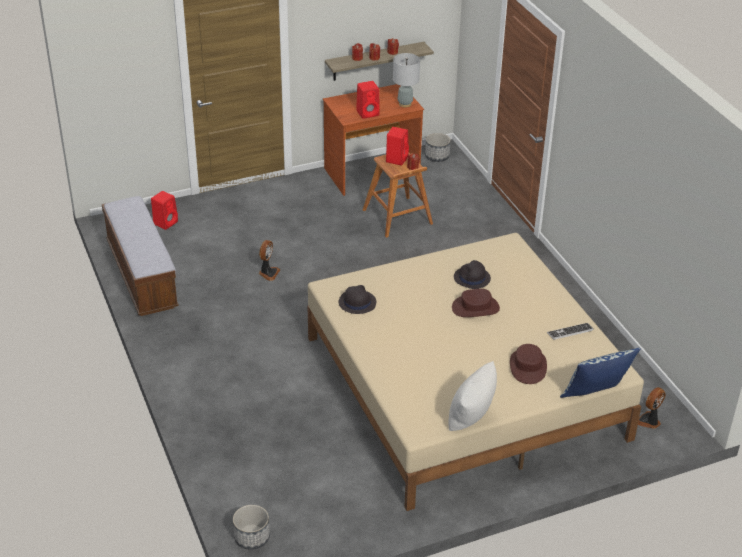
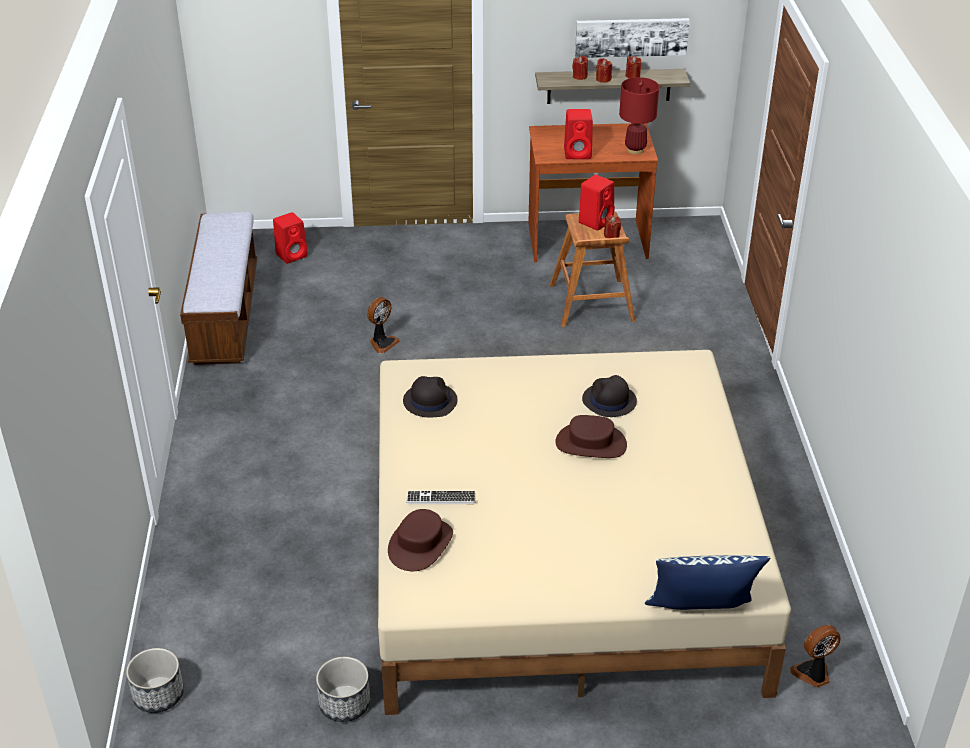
camera: 20 degrees right, 0 degrees up
(388, 25) = (631, 37): none -> picture
(405, 104) = (635, 149): grey table lamp -> red table lamp
(437, 156) = (687, 234): planter -> planter (345, 703)
(471, 422) = (492, 609): white pillow -> none
(527, 367) = (620, 546): brown hat -> brown hat (420, 544)
(570, 332) = (712, 509): keyboard -> keyboard (441, 498)

